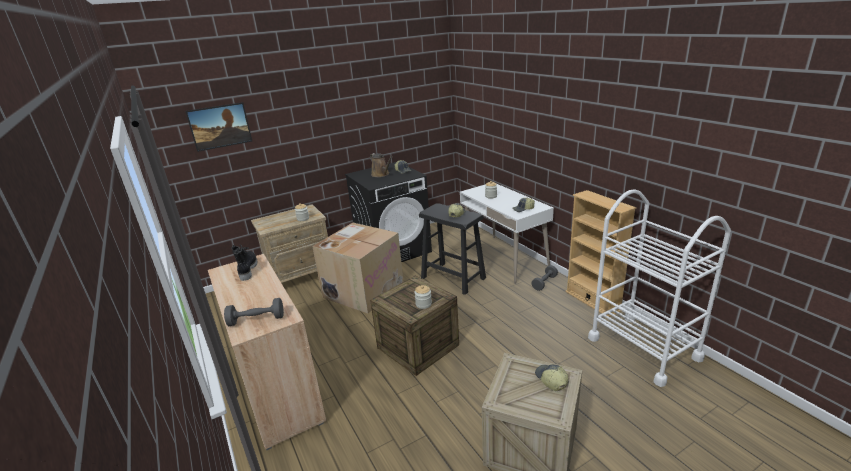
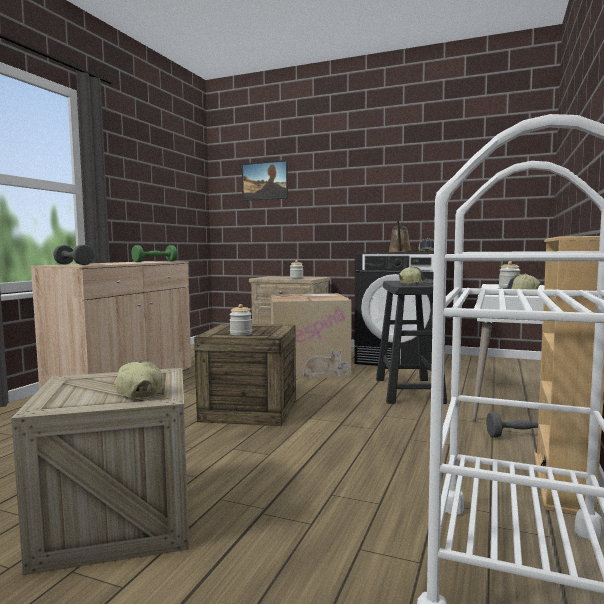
camera: 50 degrees right, 20 degrees down
(247, 269) = (155, 261): black boot -> green dumbbell
(550, 380) = (137, 392): cap -> cap turned 60 degrees counterclockwise

